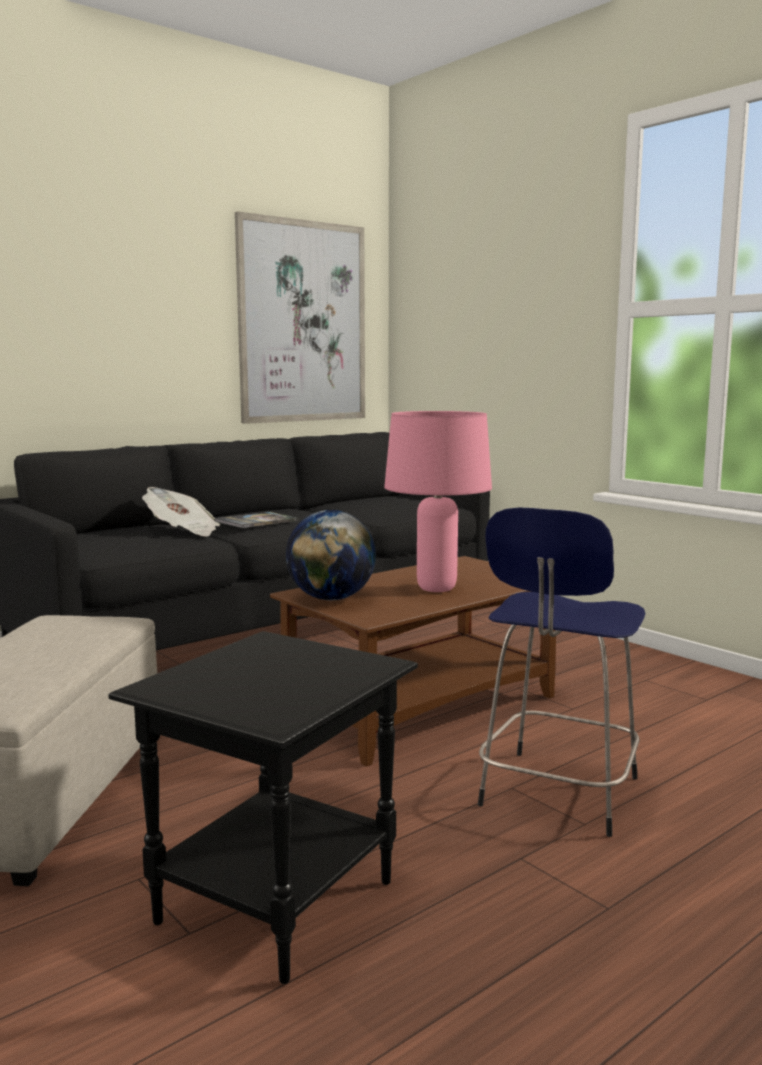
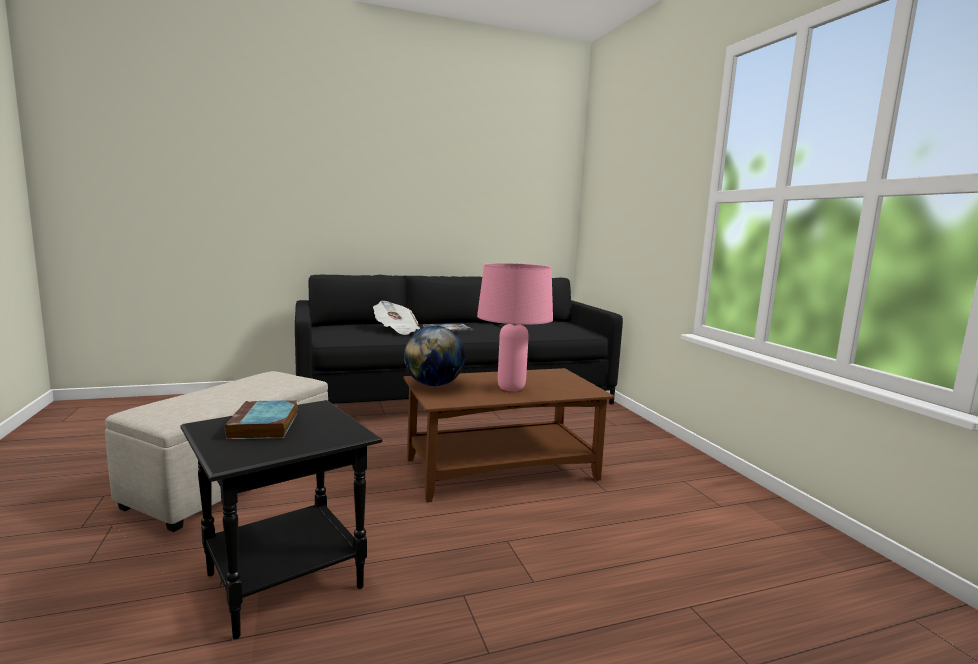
camera: 20 degrees right, 0 degrees up
(241, 674) = (264, 426): none -> book
(302, 322) = (513, 202): picture -> none
(557, 794) = (534, 554): blue stool -> none

